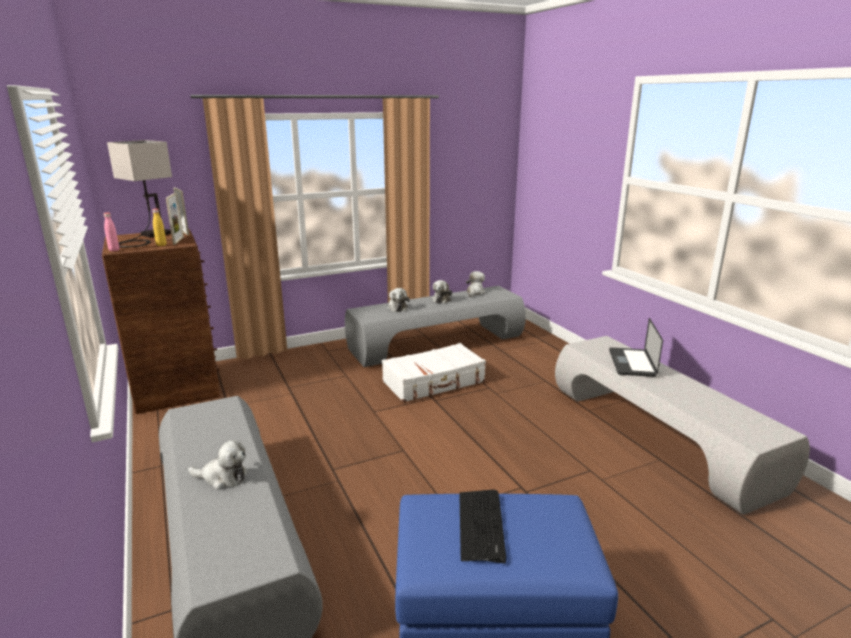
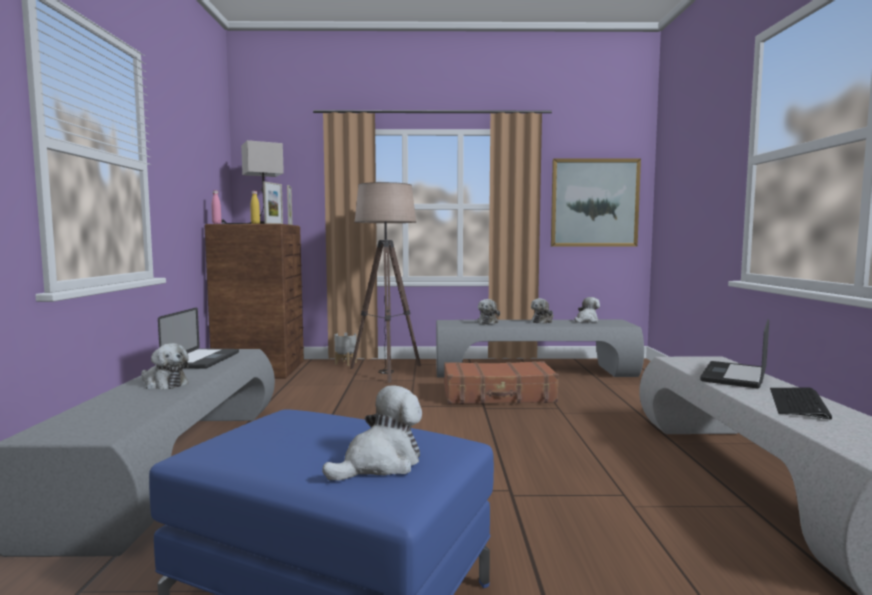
camera: 25 degrees right, 15 degrees down
(204, 428) = (202, 360): none -> laptop
(258, 362) = (345, 363): none -> grey planter
(310, 367) = (387, 371): none -> floor lamp
(434, 382) = (498, 396): white suitcase -> brown suitcase
(471, 181) = (594, 203): none -> picture
(481, 525) = (316, 434): keyboard -> keyboard (799, 403)
(552, 542) = (380, 464): none -> plush toy

